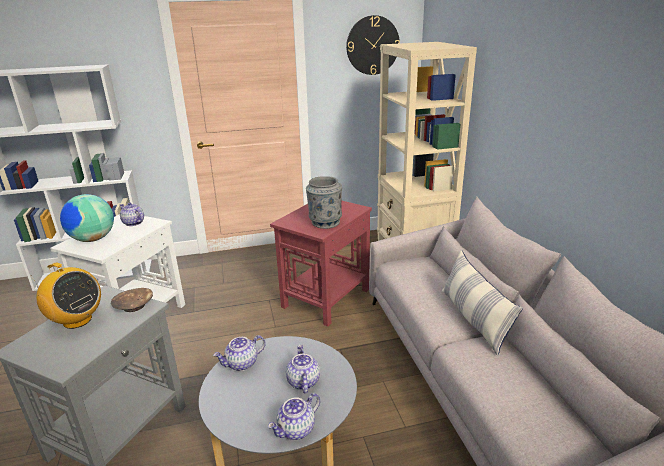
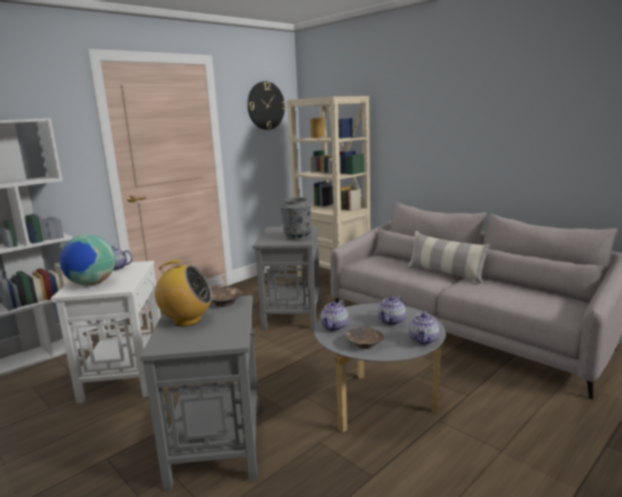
camera: 30 degrees left, 10 degrees down
(235, 404) = (364, 344): none -> brown bowl
(303, 381) = (392, 321): teapot -> teapot turned 105 degrees counterclockwise
(325, 298) = (292, 314): red side table -> grey side table

